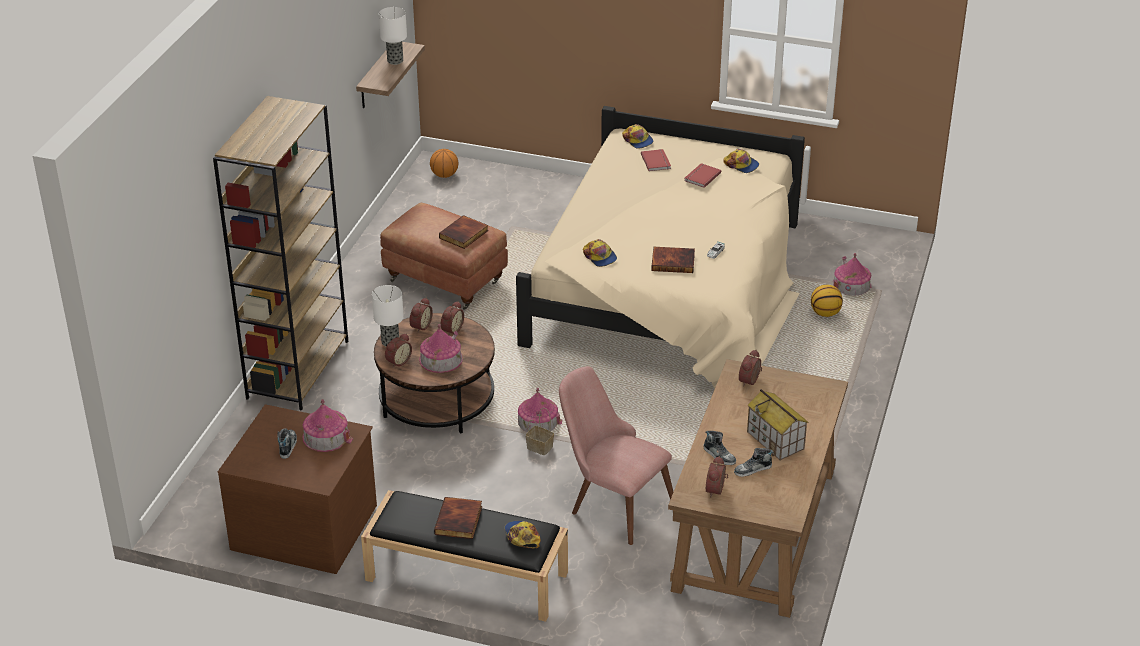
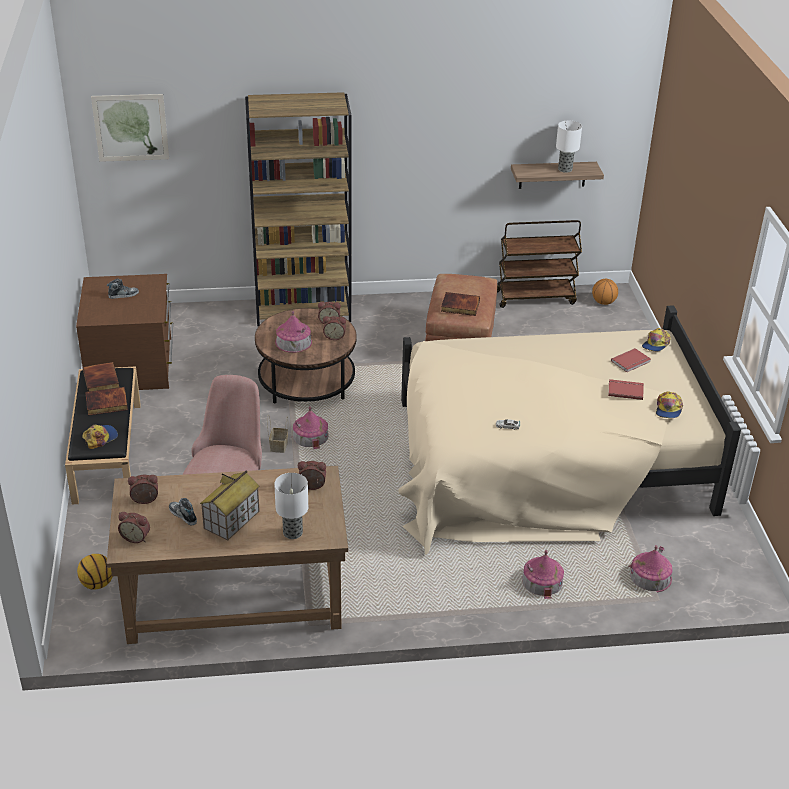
camera: 65 degrees right, 0 degrees up
(144, 272) = (130, 127): none -> picture
(326, 436) = (142, 306): toy house -> toy house (542, 582)
(390, 342) = (300, 314): table lamp -> table lamp (292, 532)
(397, 361) = (278, 324): alarm clock -> alarm clock (136, 537)
(402, 211) = (535, 297): none -> brown cart
(600, 257) = (450, 365): cap -> none
(673, 262) = (474, 406): book -> book (102, 380)
(719, 455) = (194, 491): shoe -> none
(825, 313) = (587, 568): basketball -> basketball (97, 584)

